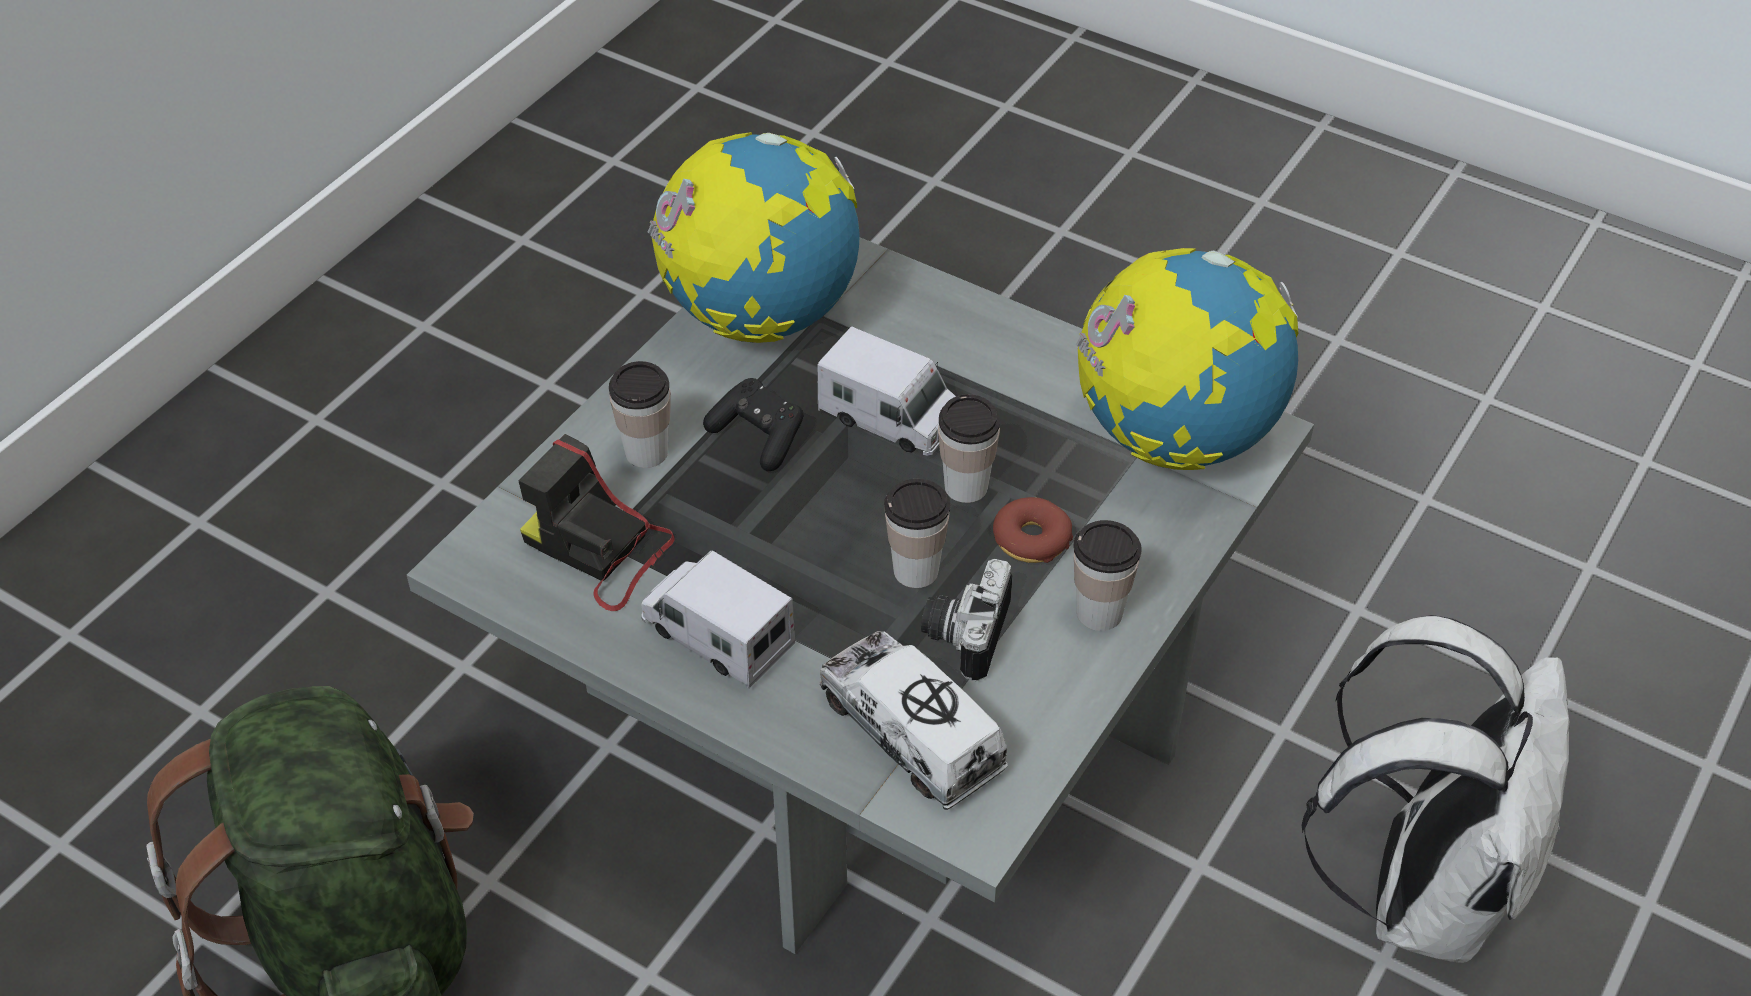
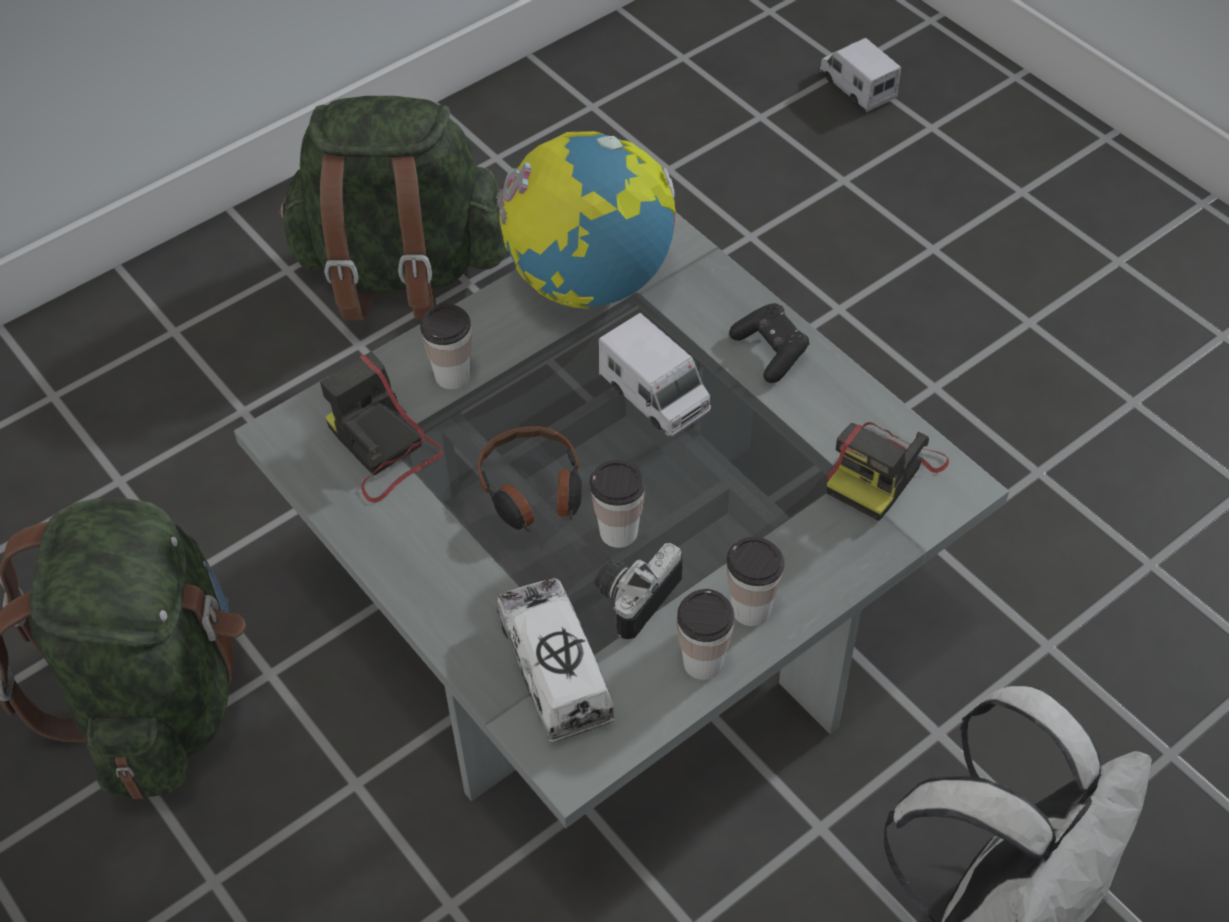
camera: 20 degrees right, 5 degrees up
(459, 390) = (401, 271): none -> green backpack
(718, 635) = (441, 544): toy truck -> toy truck (857, 86)
(758, 436) = (544, 384): black game controller -> black game controller (771, 351)
(798, 551) = (533, 491): none -> headphones
(966, 486) = (690, 470): cup -> cup (703, 662)
(1031, 539) = (723, 530): donut -> none
(1174, 437) = (883, 472): globe -> camera

